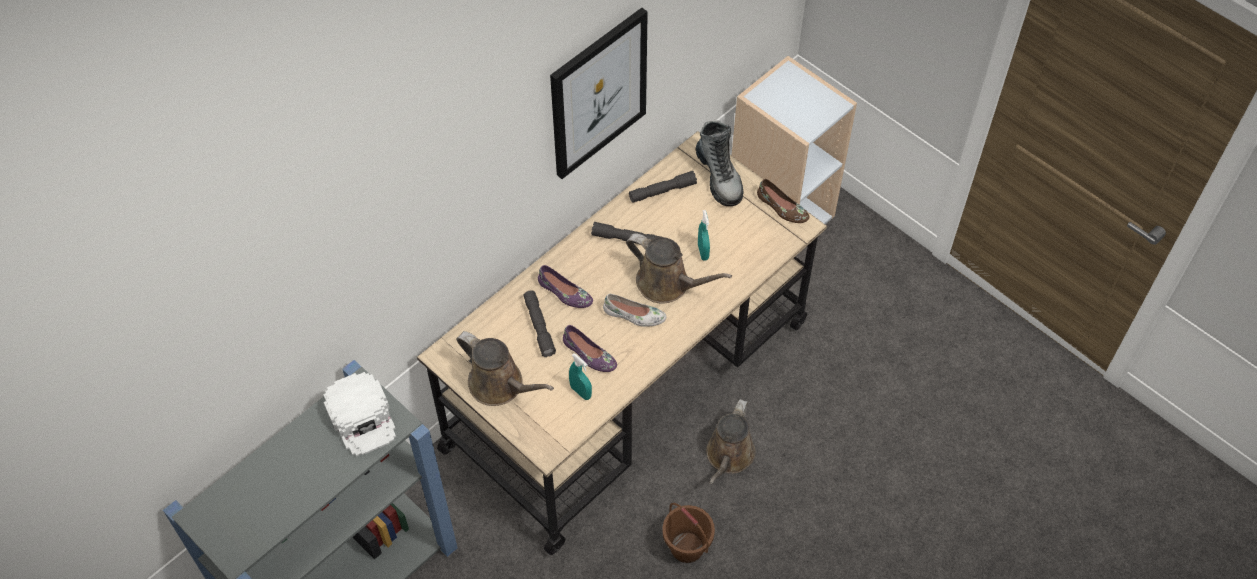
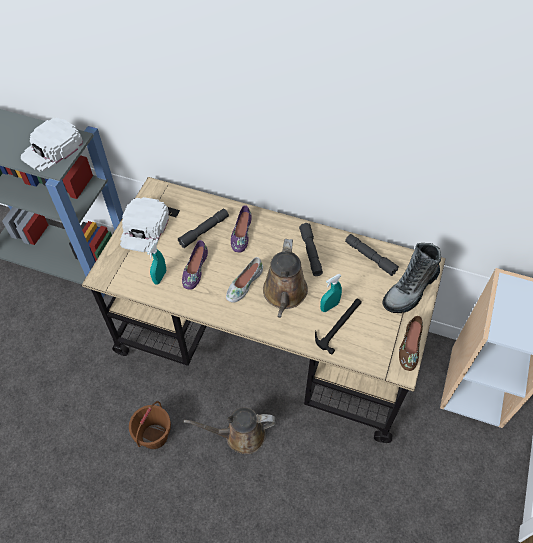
camera: 65 degrees right, 0 degrees up
(500, 385) = (144, 228): brown watering can -> white cap
(598, 93) = (352, 124): picture -> none
(634, 315) = (244, 284): white shoe -> white shoe turned 45 degrees clockwise
(728, 252) = (339, 324): none -> hammer

